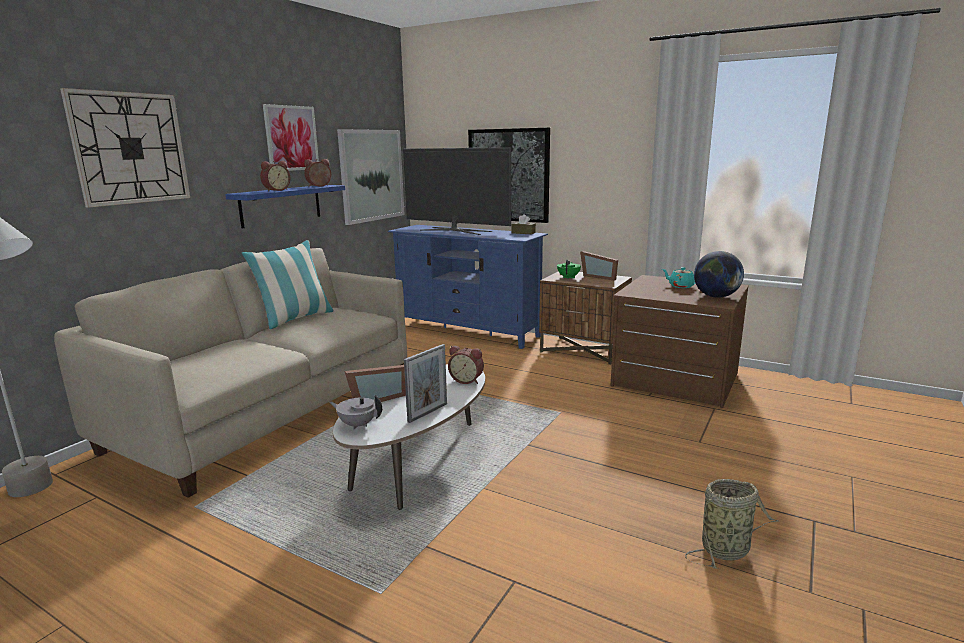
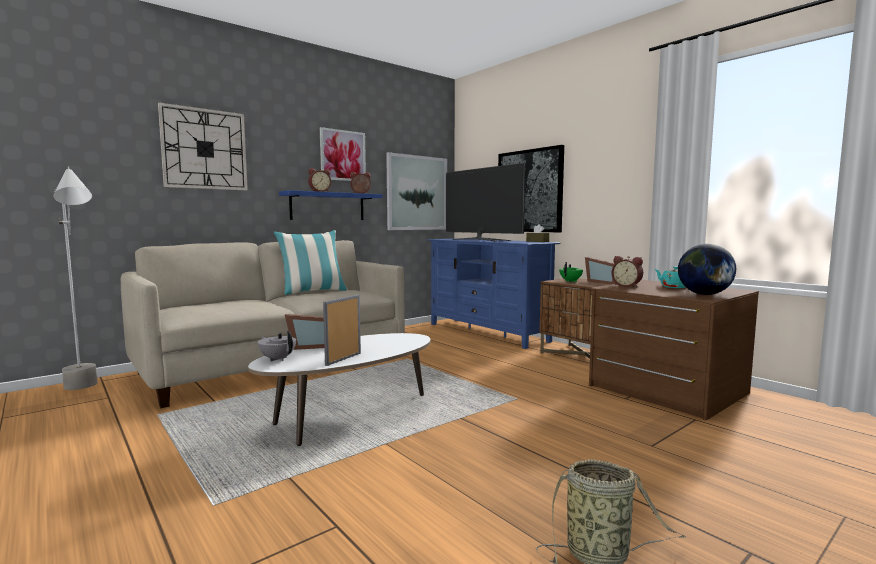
camera: 20 degrees right, 10 degrees down
(428, 413) = (343, 359): picture frame -> picture frame turned 150 degrees clockwise
(467, 380) = (407, 344): alarm clock -> alarm clock (627, 286)

